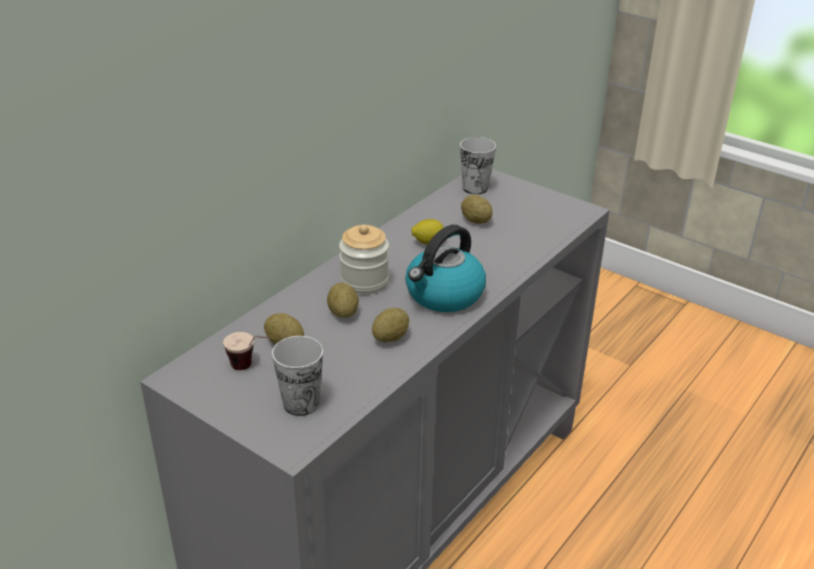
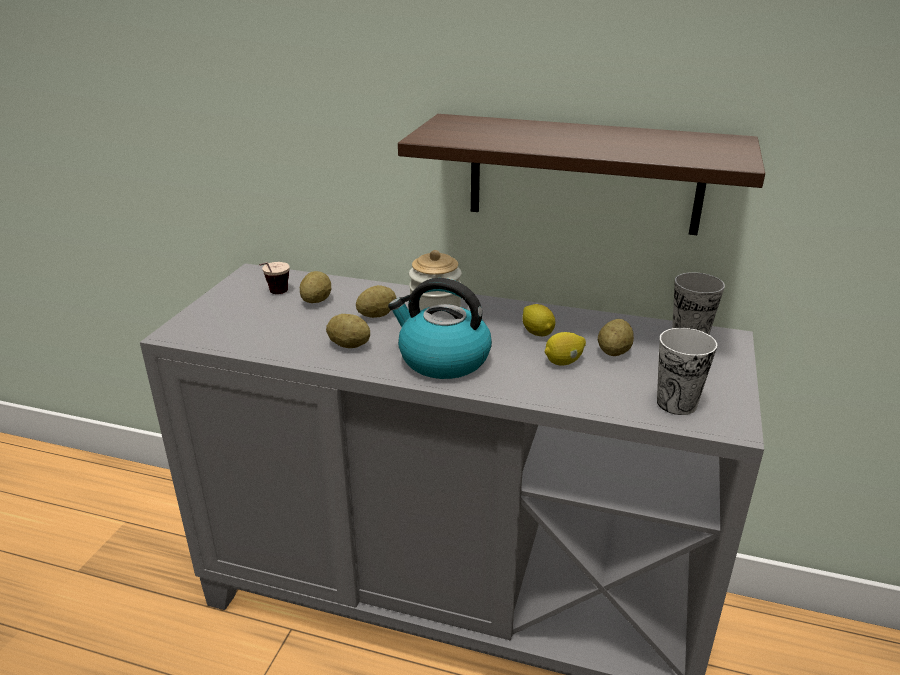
camera: 70 degrees right, 5 degrees down
(301, 403) = (234, 325): cup -> cup (676, 403)
(386, 108) = (584, 174): none -> shelf
(478, 244) = (563, 362): none -> lemon

